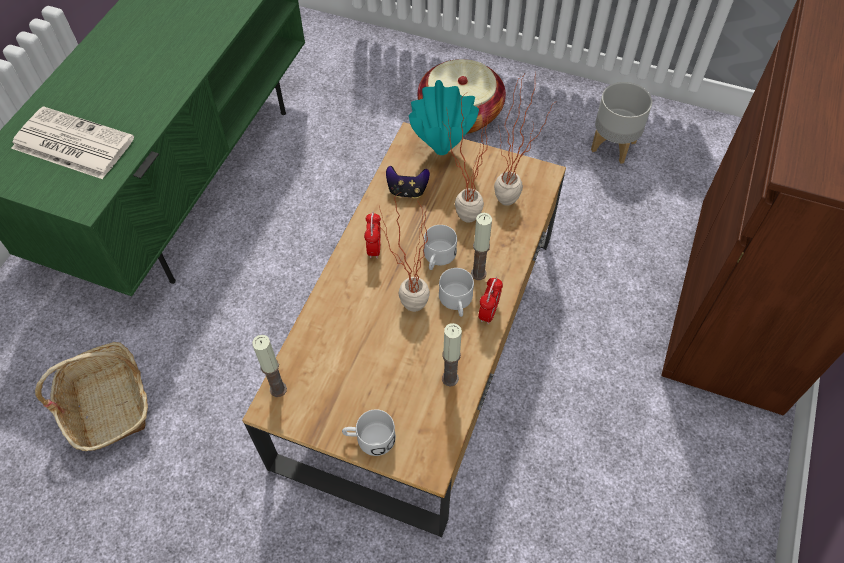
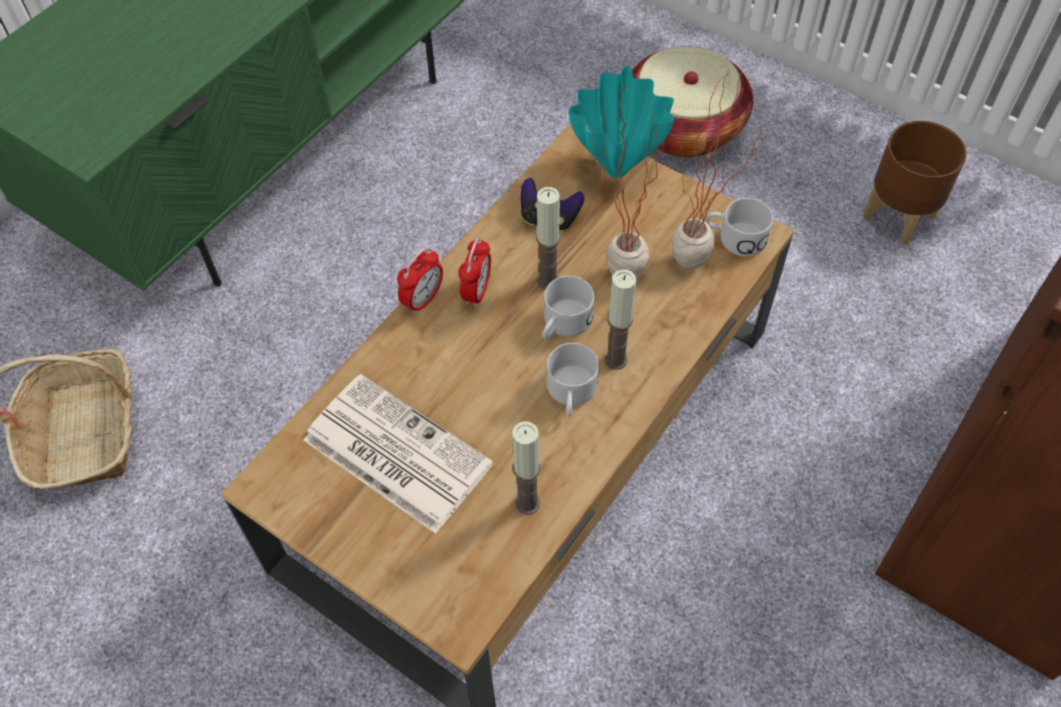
camera: 15 degrees right, 0 degrees up
(71, 144) = (99, 65): newspaper -> newspaper (394, 452)
(278, 389) = (282, 461): candle -> candle (547, 280)
(369, 438) = (386, 562): white mug -> white mug (734, 238)
(404, 307) = (494, 385): potted plant -> none
(488, 312) = (613, 419): alarm clock -> alarm clock (423, 300)
(613, 147) = (898, 217): grey planter -> brown planter

